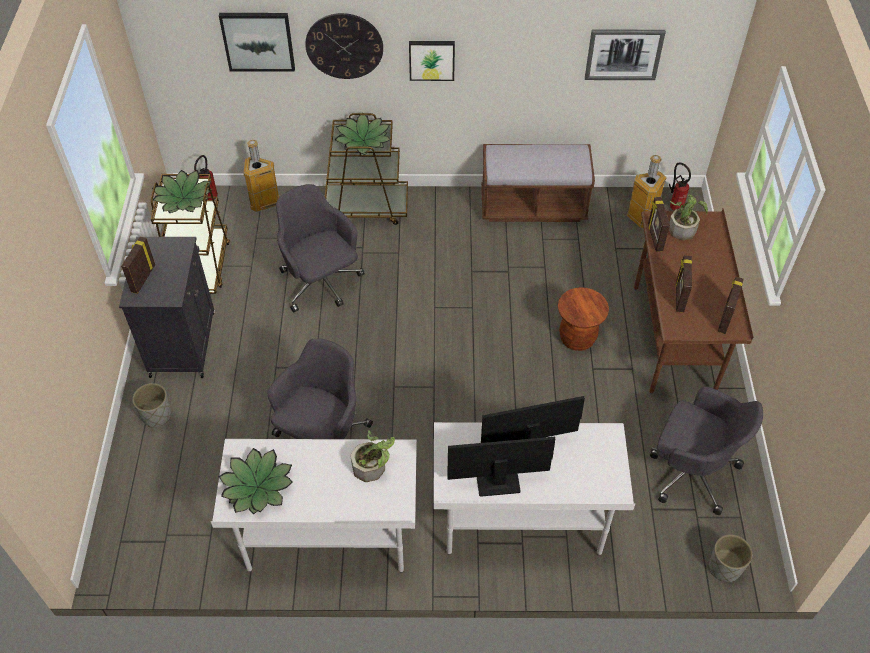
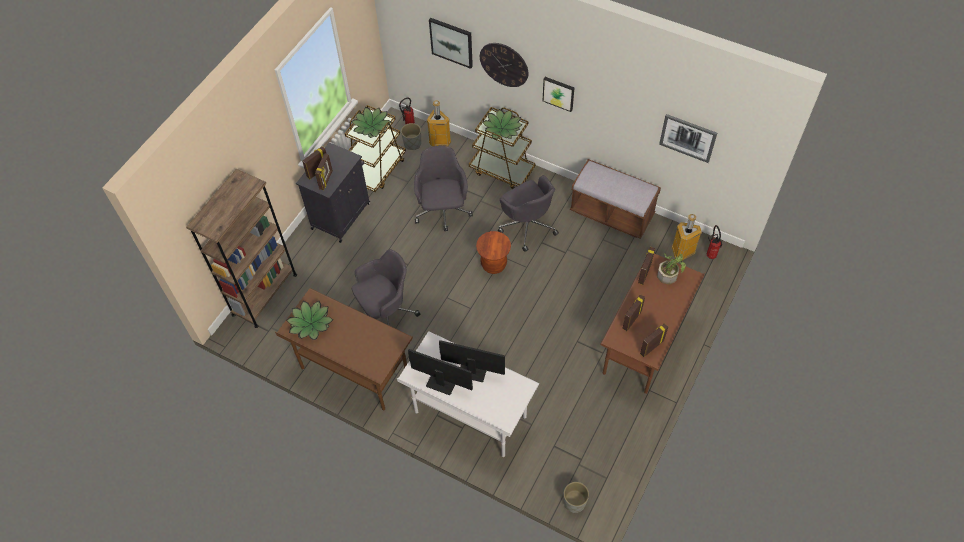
camera: 30 degrees right, 5 degrees up
(129, 493) = (264, 294): none -> brown bookcase
(156, 415) = (303, 254): grey planter -> grey planter (412, 143)
(163, 285) = (326, 180): none -> picture frame
(327, 539) = (354, 371): white desk -> brown desk
(373, 466) = (379, 341): potted plant -> none
(577, 338) = (580, 317): brown stool -> brown stool (493, 264)
(690, 470) = (595, 434): grey office chair -> grey office chair (527, 225)

